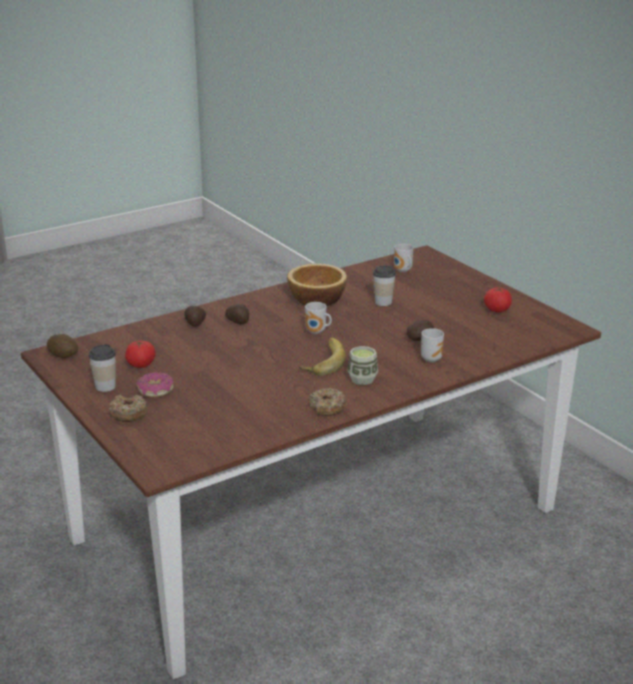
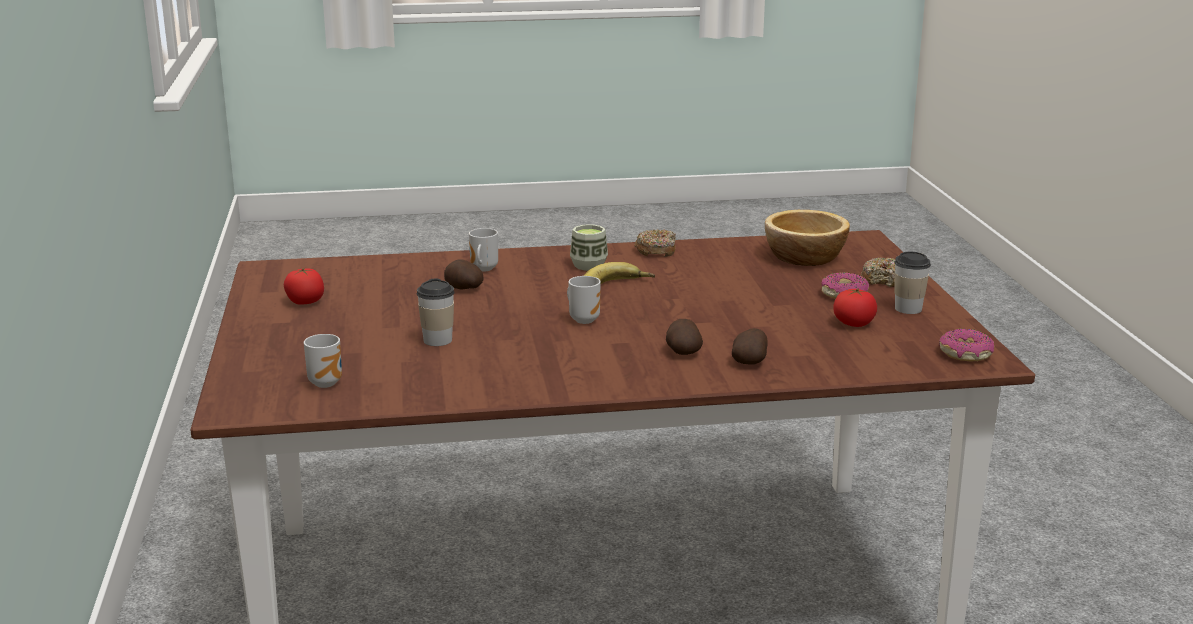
camera: 155 degrees left, 5 degrees down
(64, 355) = (965, 354): potato -> donut
(316, 299) = (530, 364): bowl -> bowl (805, 258)

